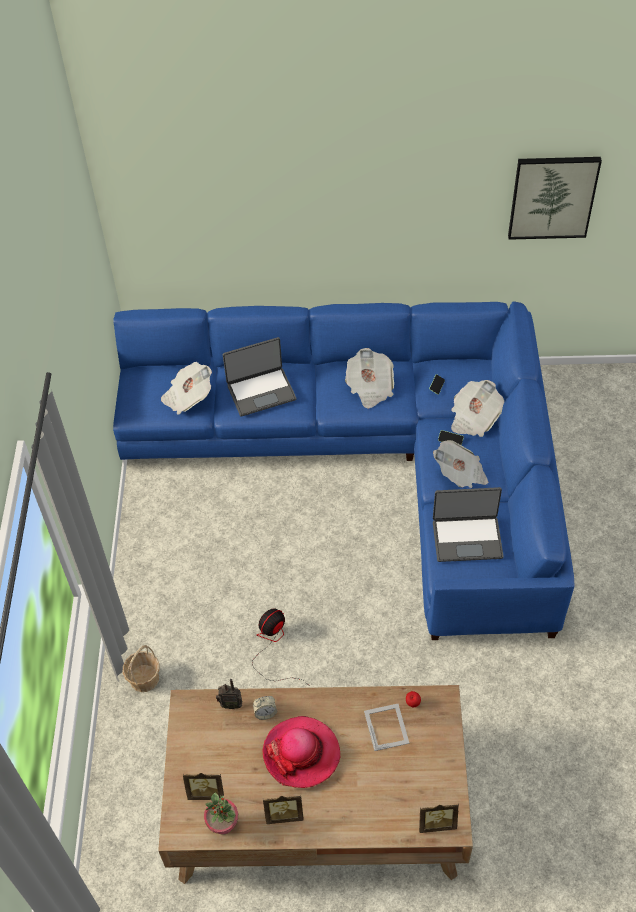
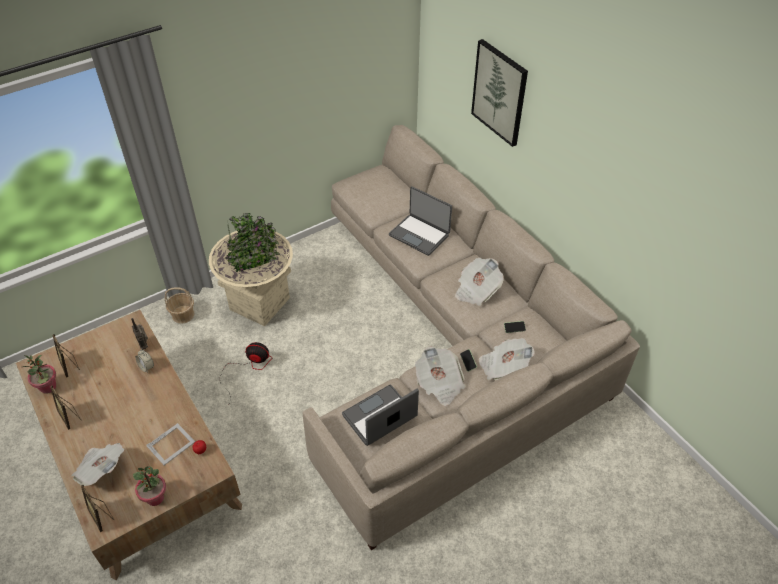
camera: 55 degrees right, 5 degrees down
(188, 397) = (383, 203): newspaper -> newspaper (101, 470)
(188, 595) = (260, 303): none -> beige planter
(301, 753) = (123, 403): hat -> none
(368, 458) = (448, 342): blue sofa -> beige sofa
(444, 765) = (155, 497): none -> potted plant
(467, 538) = (380, 417): laptop -> laptop turned 90 degrees clockwise
(552, 197) = (692, 246): picture -> picture (500, 92)

